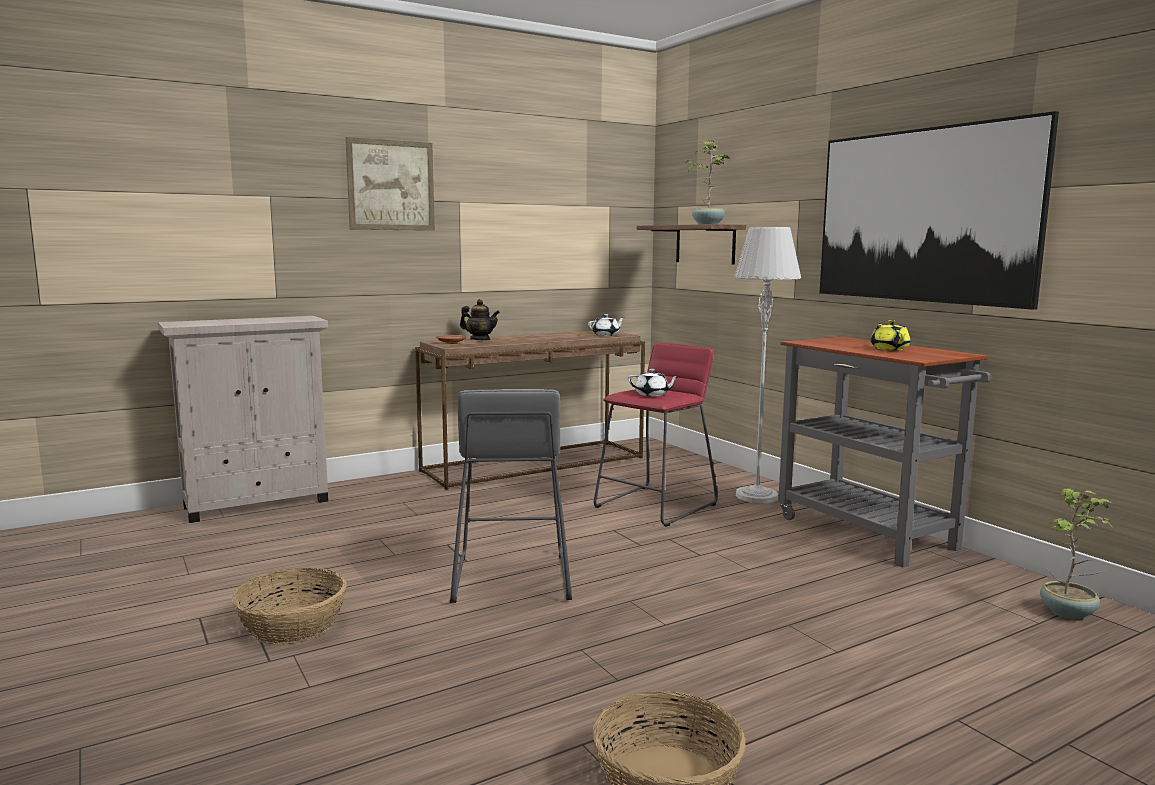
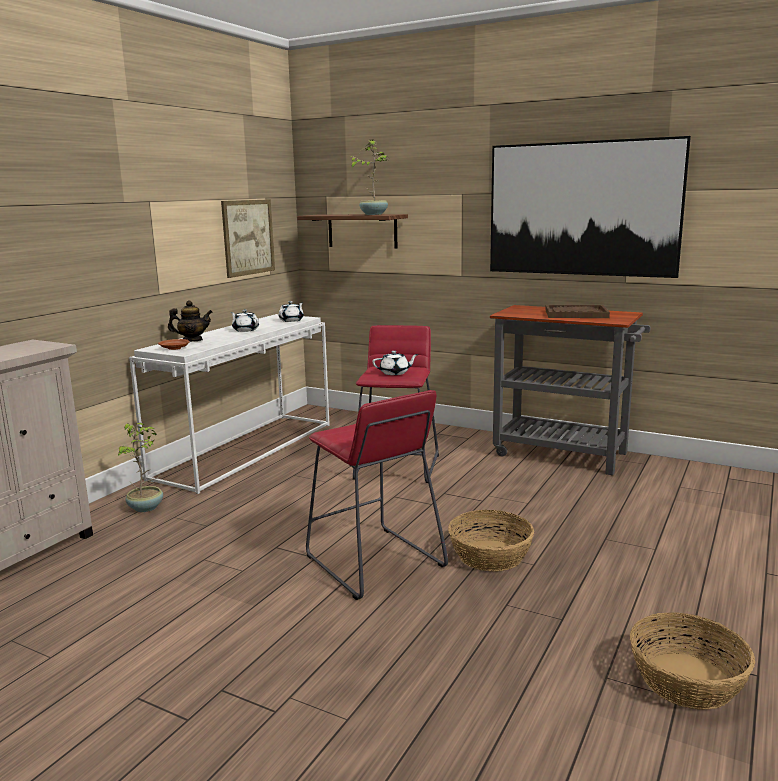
camera: 30 degrees left, 5 degrees up
(291, 625) = (245, 670): basket -> basket (490, 556)
(391, 185) = (89, 188): picture -> picture (248, 237)
(511, 578) = (374, 562): grey stool -> red stool
(535, 463) = (245, 449): brown console table -> white console table
(544, 337) = (245, 330): none -> white teapot
(756, 496) = (456, 441): grey floor lamp -> none
(889, 349) = (576, 314): yellow teapot -> brown tray
(1069, 613) = (729, 482): potted plant -> potted plant (147, 508)

